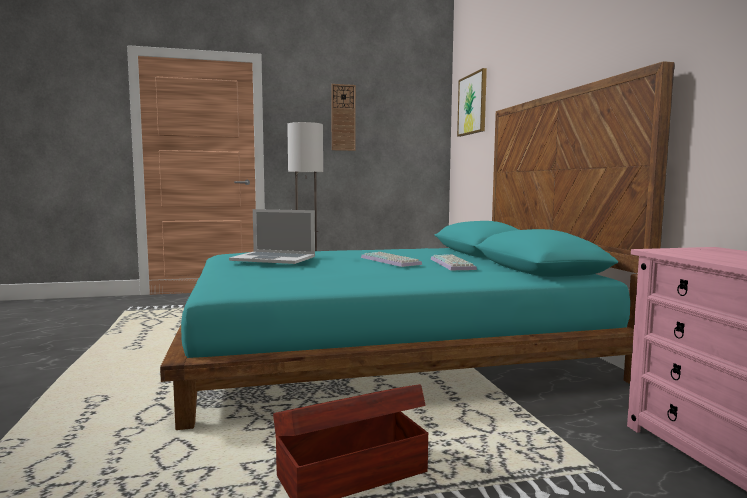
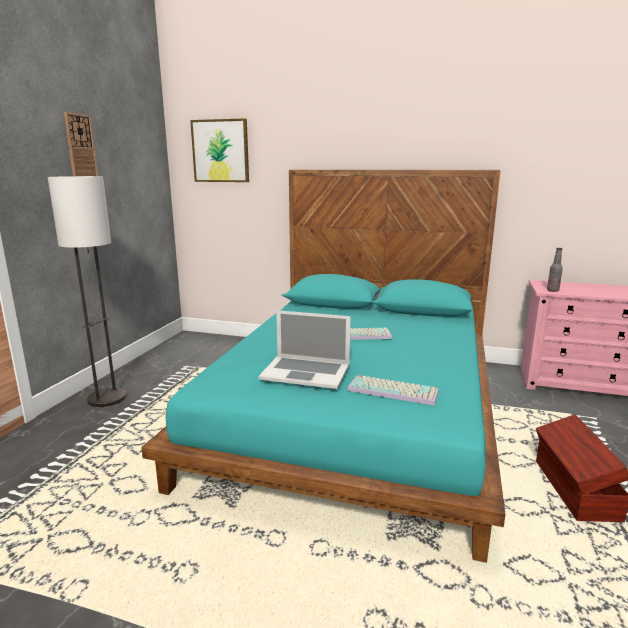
camera: 60 degrees left, 10 degrees up
(273, 258) = (305, 372): laptop -> laptop turned 60 degrees clockwise
(453, 264) = (388, 322): keyboard -> keyboard (394, 390)
(671, 251) = (552, 290): none -> bottle

